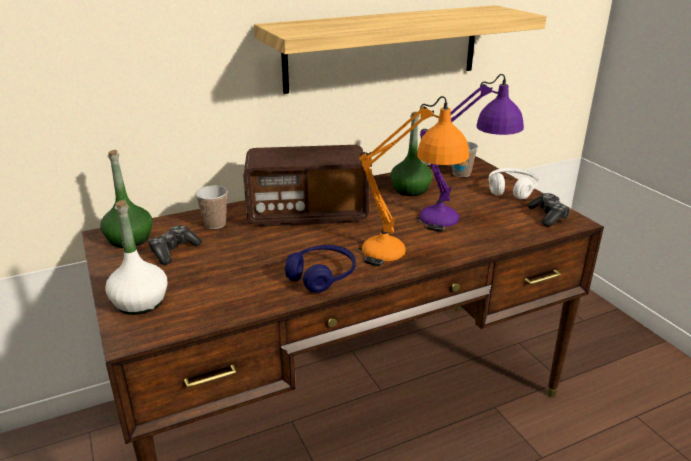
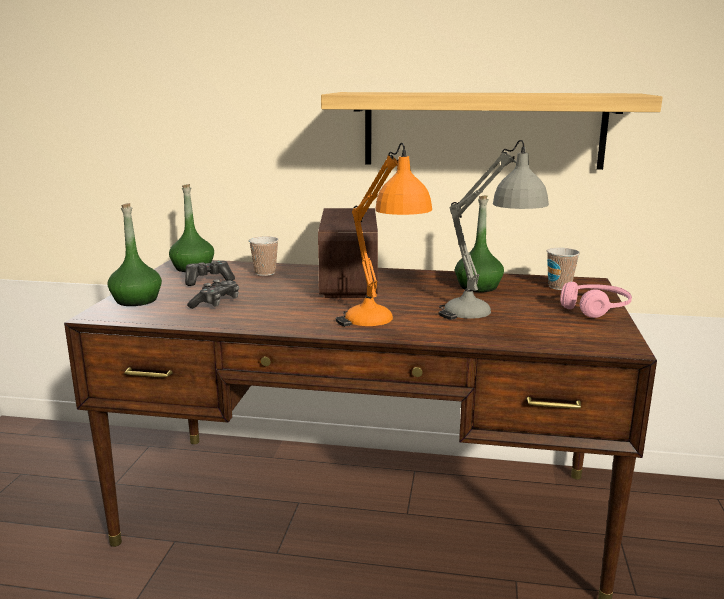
camera: 35 degrees right, 10 degrees down
(140, 302) = (136, 300): white bottle -> green bottle
(307, 214) = (348, 282): radio -> radio turned 120 degrees counterclockwise
(322, 276) = (284, 319): blue headphones -> none
(461, 221) = (485, 317): purple table lamp -> grey table lamp
(511, 190) = (595, 309): white headphones -> pink headphones
(548, 216) = (597, 336): game controller -> game controller (216, 303)

